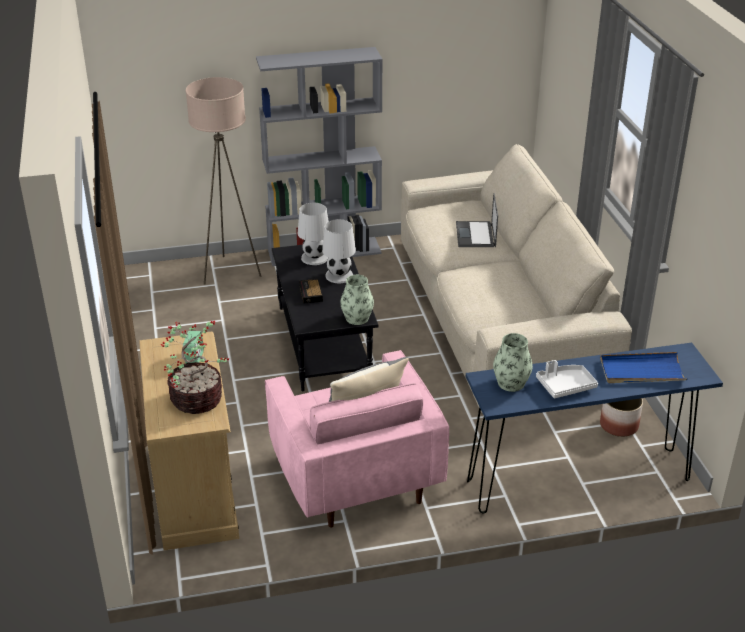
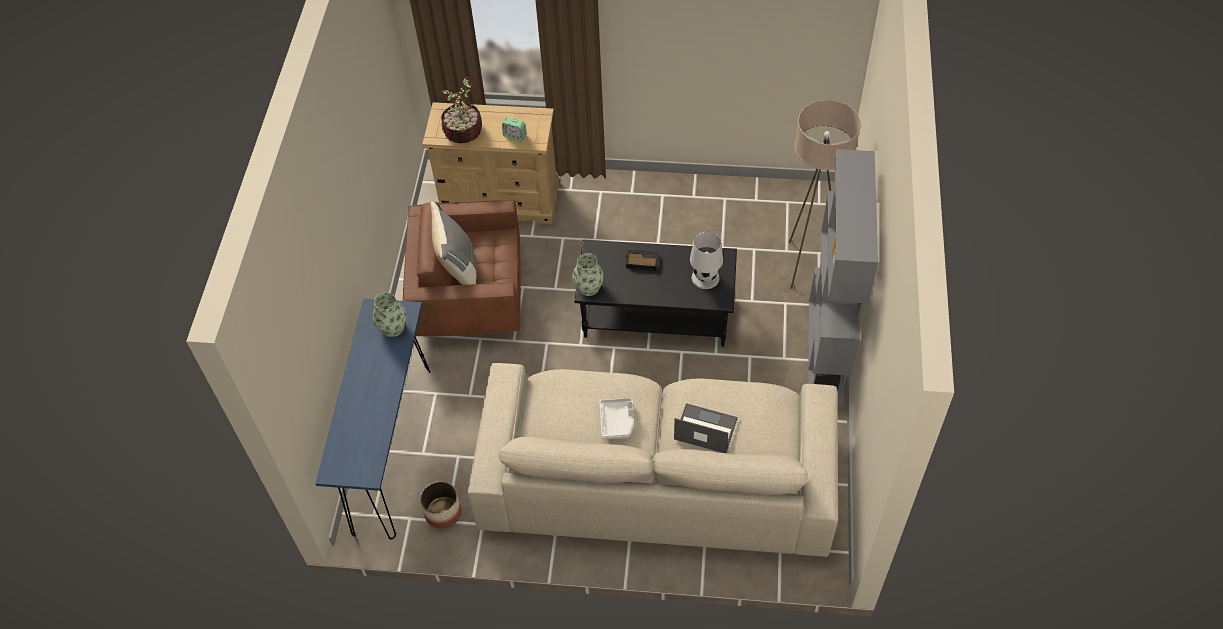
camera: 110 degrees right, 20 degrees up
(339, 275) = (666, 290): white table lamp -> none
(355, 476) = (470, 297): pink armchair -> brown armchair
(565, 386) = (370, 363): white tray -> white tray (617, 421)
(642, 371) = (360, 427): blue tray -> none

